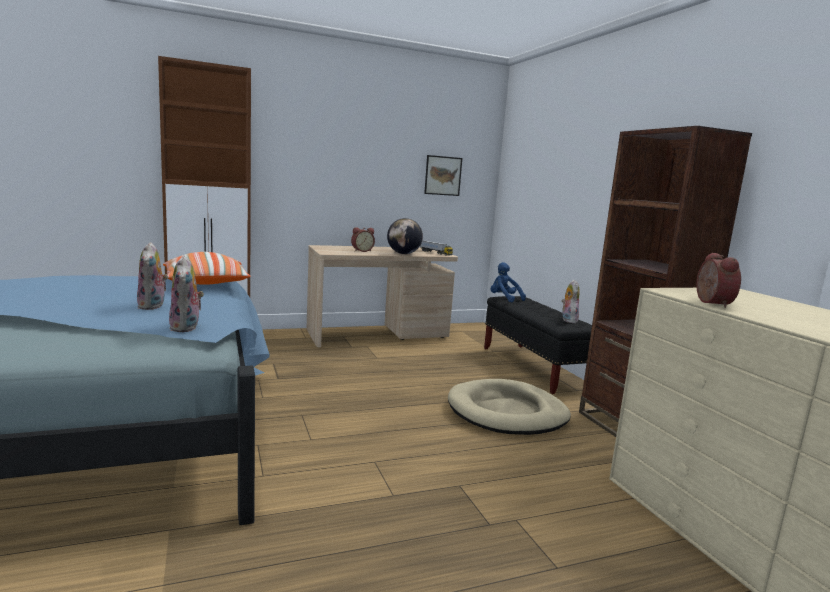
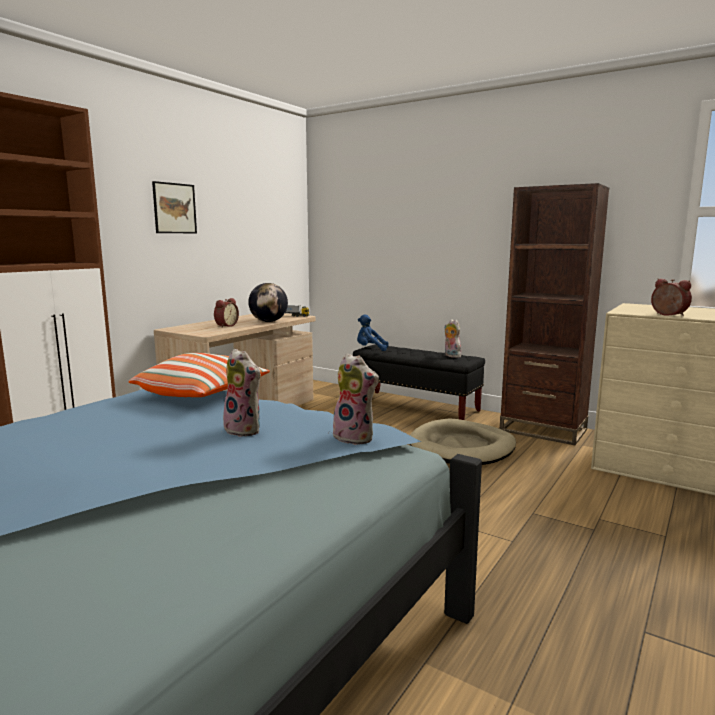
camera: 35 degrees left, 0 degrees up
(443, 175) = (266, 233): picture -> picture (174, 208)

